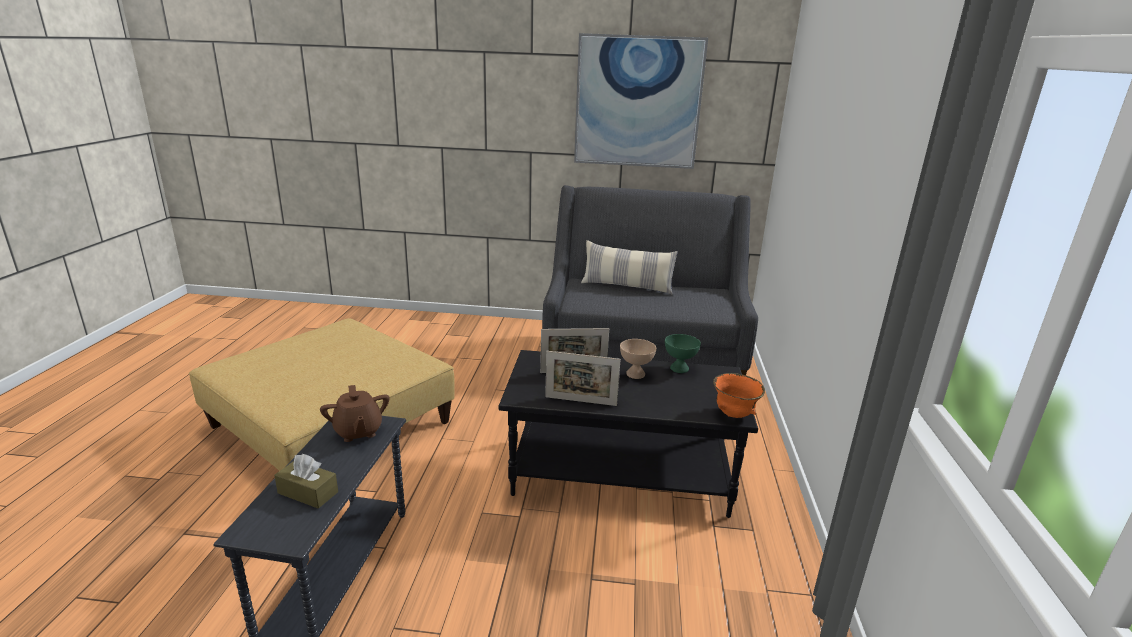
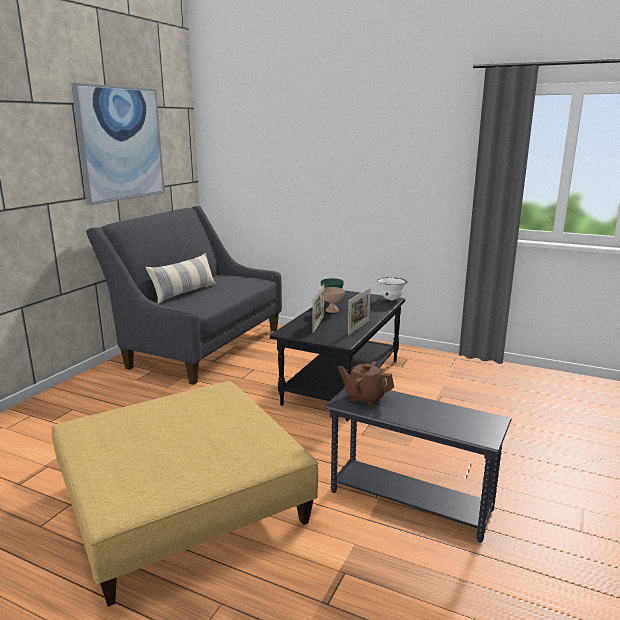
camera: 70 degrees left, 5 degrees down
(308, 492) = (443, 416): brown tissue box -> none
(358, 431) = (365, 397): brown teapot -> brown teapot turned 150 degrees counterclockwise
(733, 415) = (391, 299): orange bowl -> white bowl

